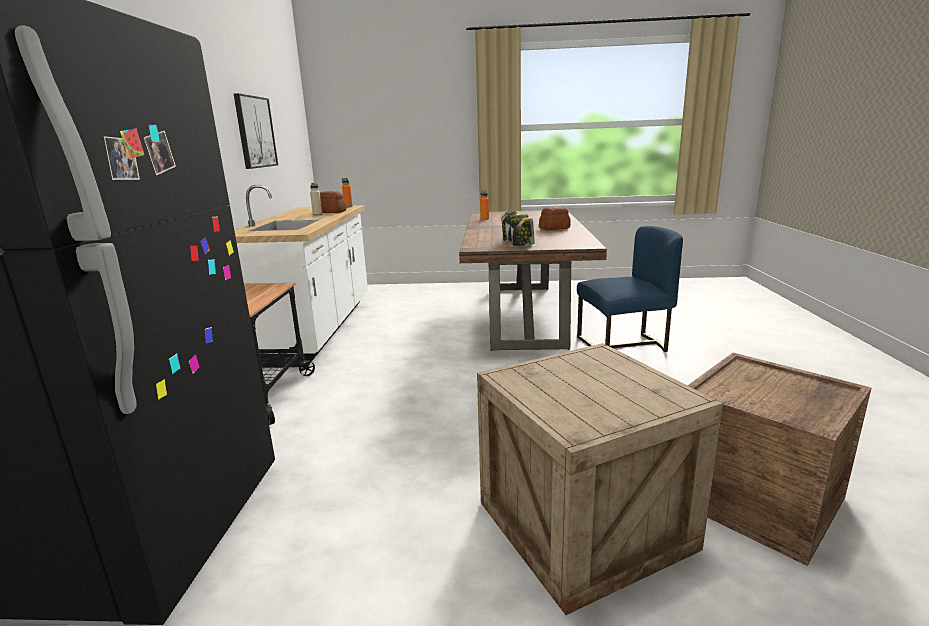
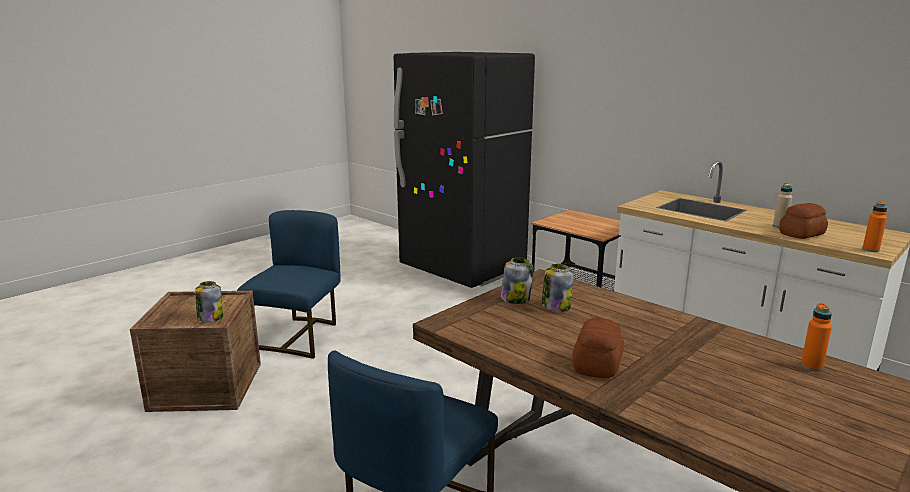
camera: 130 degrees right, 0 degrees up
(255, 132) = (820, 108): picture -> none
(583, 524) = (298, 336): crate -> blue chair
(752, 374) = (210, 317): none -> jar

